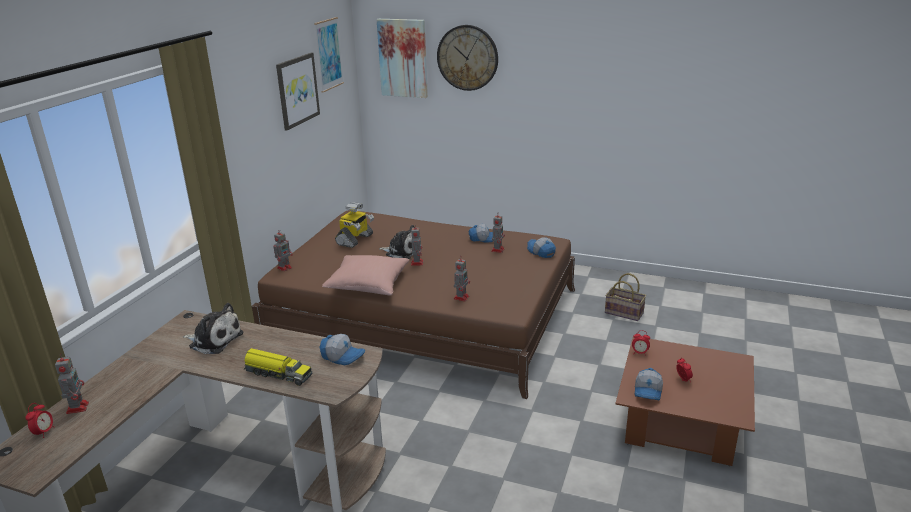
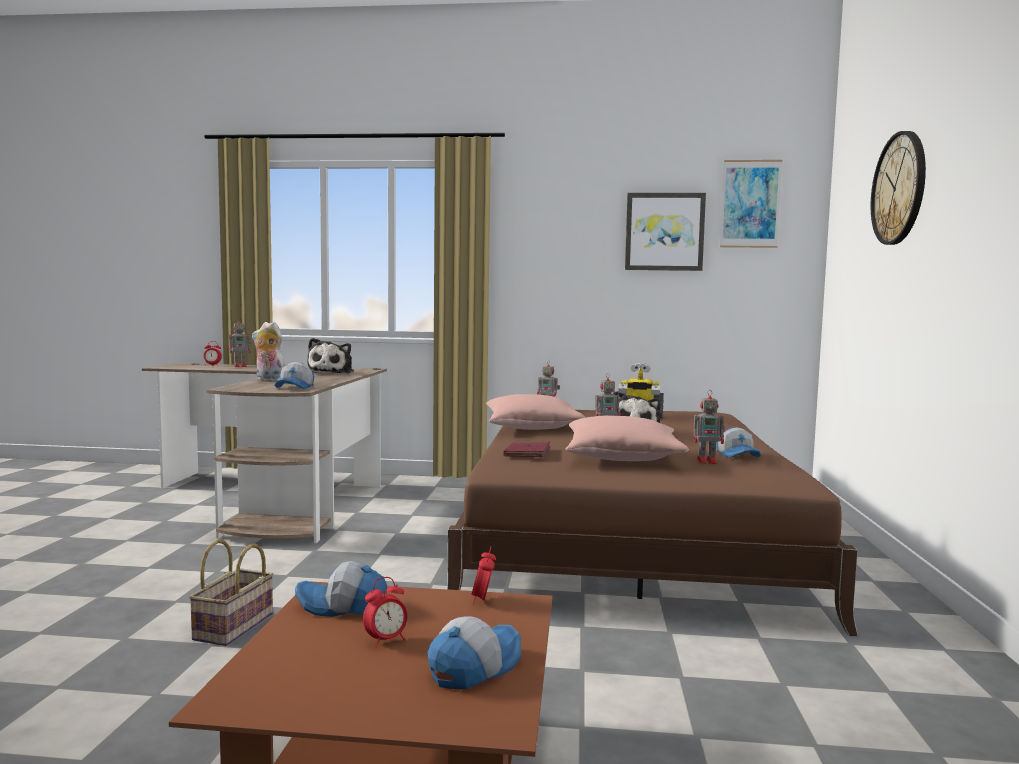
camera: 75 degrees right, 20 degrees down
(278, 374) = (269, 381): toy truck -> plush toy
(403, 58) = (853, 210): picture -> none
(461, 297) = (527, 453): toy robot -> red book
(483, 270) = (622, 457): none -> pink pillow
(540, 252) = (735, 479): cap -> cap (473, 667)
(625, 313) = (830, 698): basket -> basket (234, 628)

